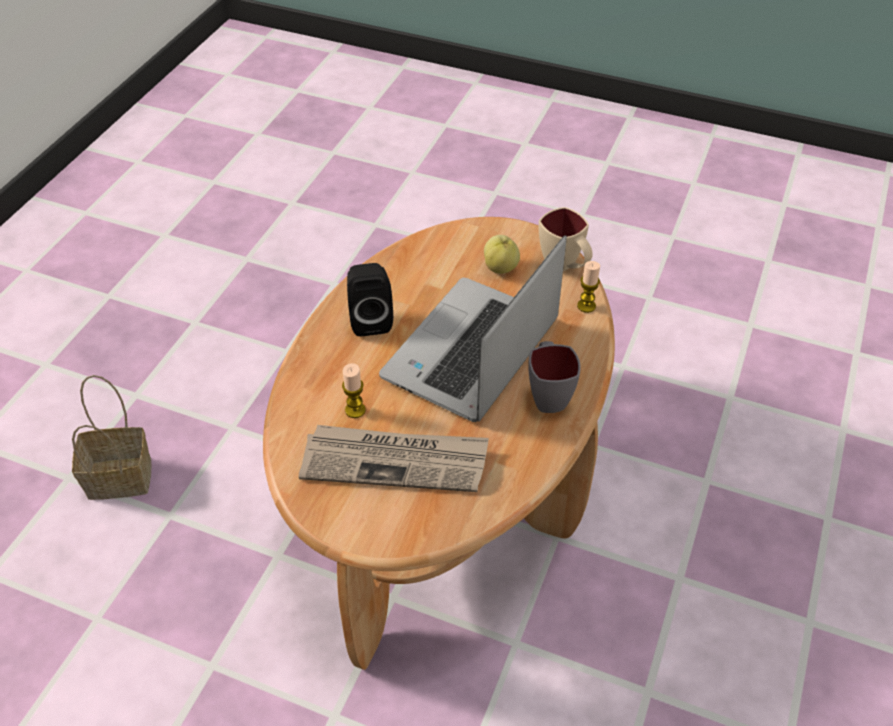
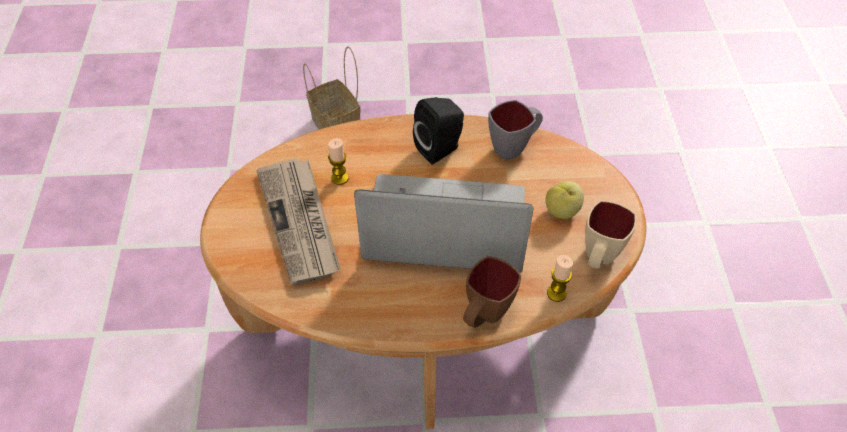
camera: 65 degrees right, 5 degrees up
(548, 395) = (425, 300): grey mug -> grey mug (514, 147)
(586, 360) = (484, 316): none -> brown mug

